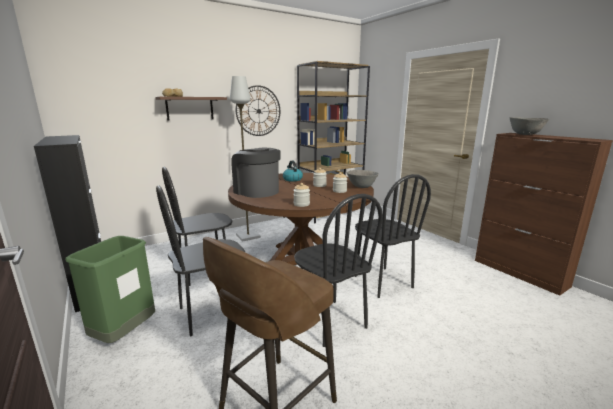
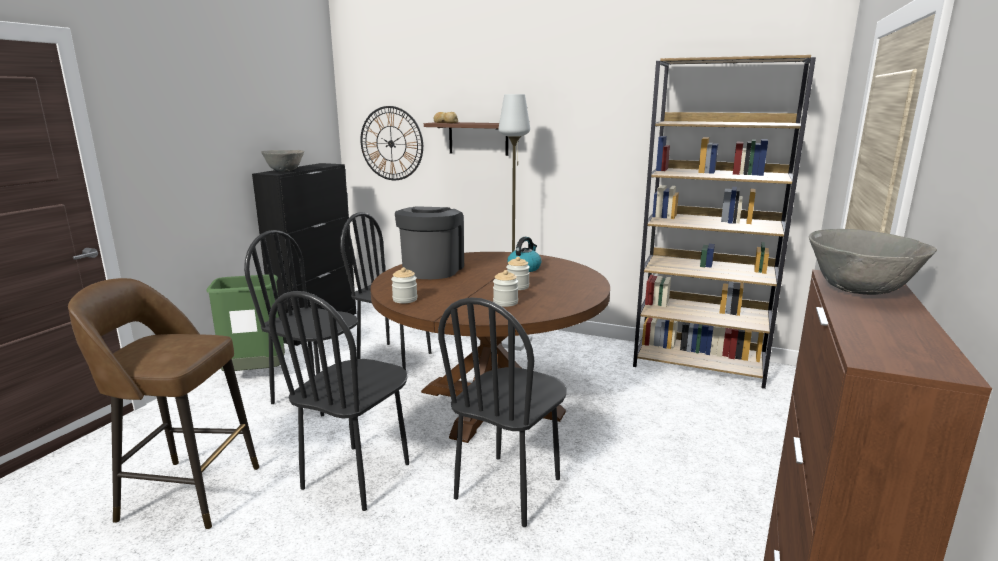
camera: 55 degrees right, 0 degrees up
(258, 111) = (582, 147): wall clock -> wall clock (391, 143)
(361, 187) = (555, 309): grey bowl -> grey bowl (284, 171)

